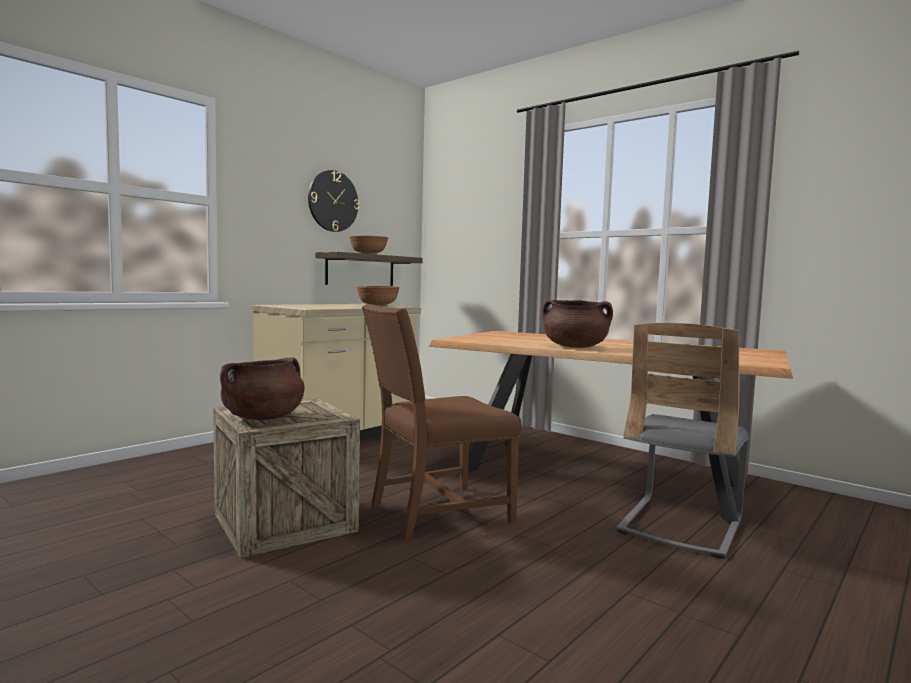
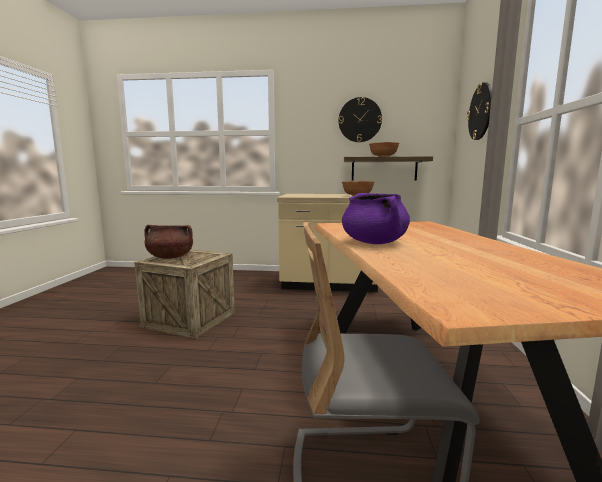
camera: 55 degrees right, 5 degrees up
(435, 513) = (246, 348): brown chair -> none
(483, 216) = (481, 112): none -> wall clock
(575, 347) = (374, 243): brown cooking pot -> purple cooking pot

